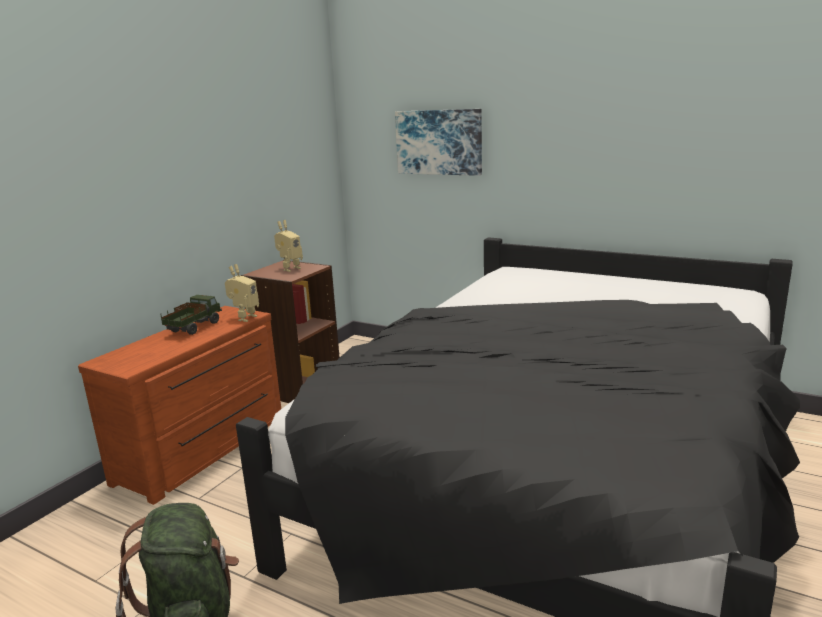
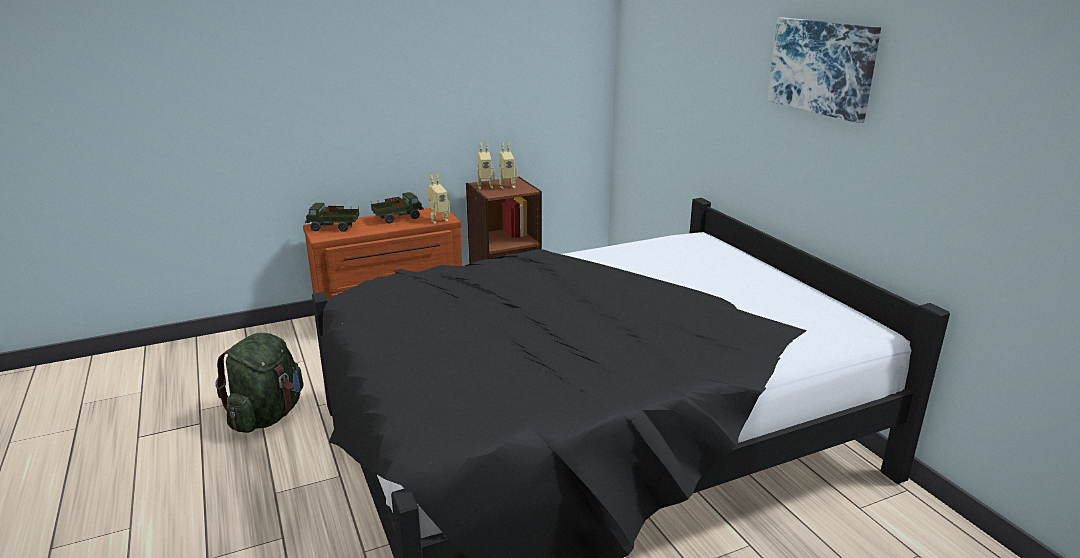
camera: 35 degrees right, 5 degrees up
(129, 356) = (334, 228): none -> toy truck
(268, 273) = (485, 187): none -> toy robot
(439, 142) = (678, 87): picture -> picture (822, 67)

